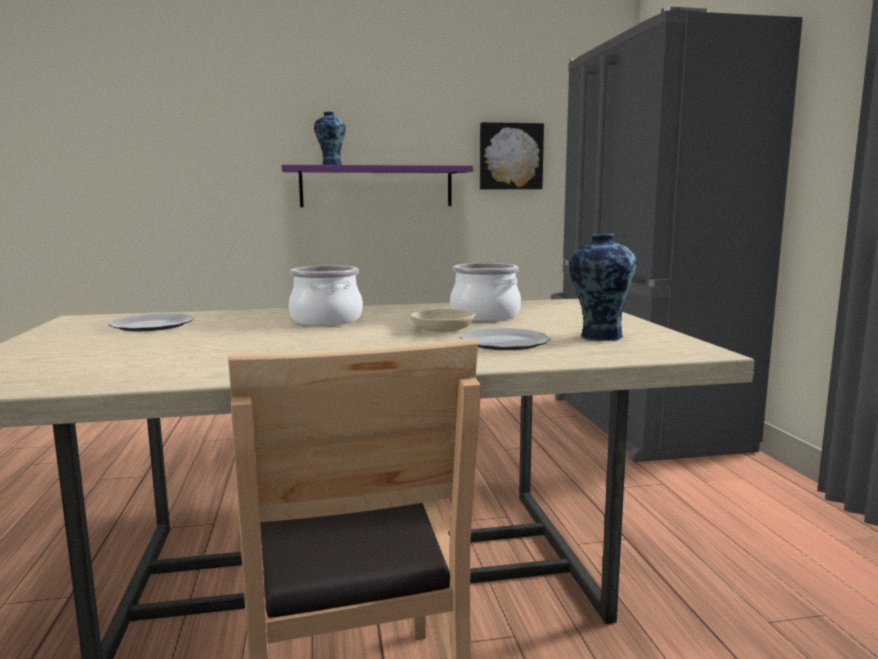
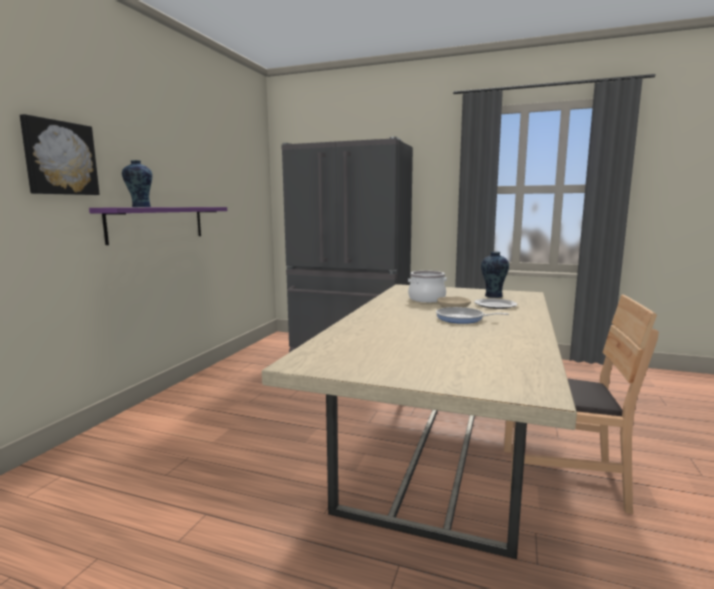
camera: 60 degrees left, 0 degrees up
(152, 325) = (365, 347): plate -> none
(325, 320) = (402, 318): cooking pot -> none
(359, 338) = (462, 318): none -> frying pan
(510, 156) = (225, 199): picture -> picture (60, 158)

